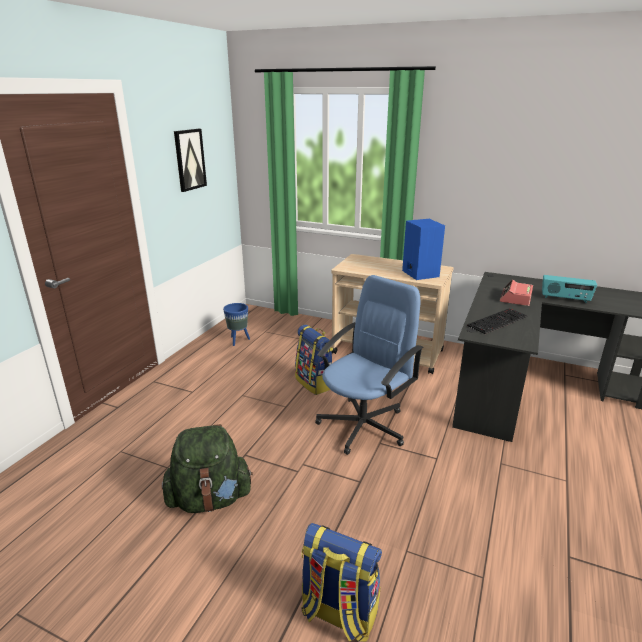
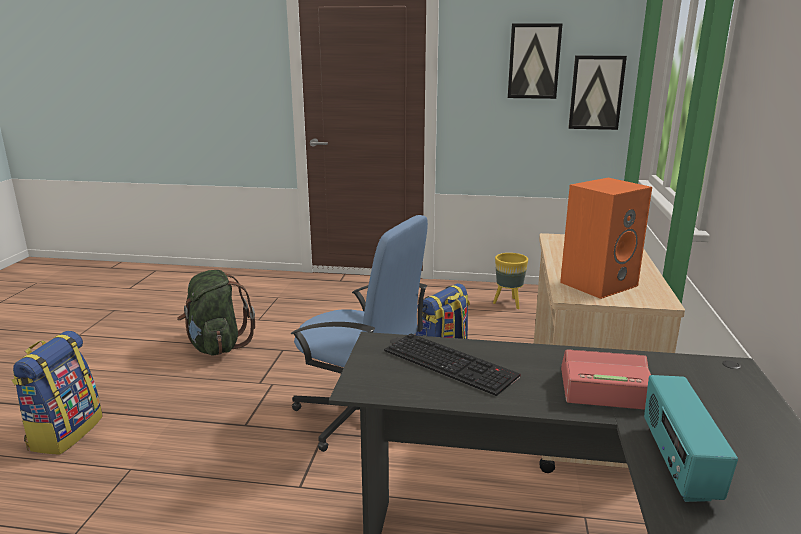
camera: 75 degrees right, 5 degrees down
(220, 176) = (596, 92): none -> picture
(238, 340) = (508, 303): blue planter -> yellow planter
(419, 273) = (598, 283): blue speaker -> orange speaker

